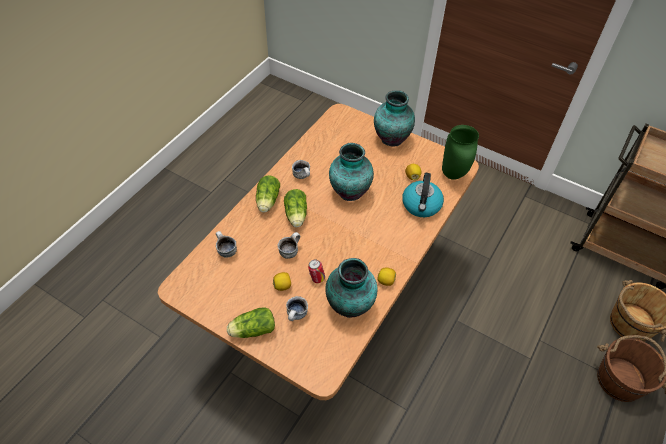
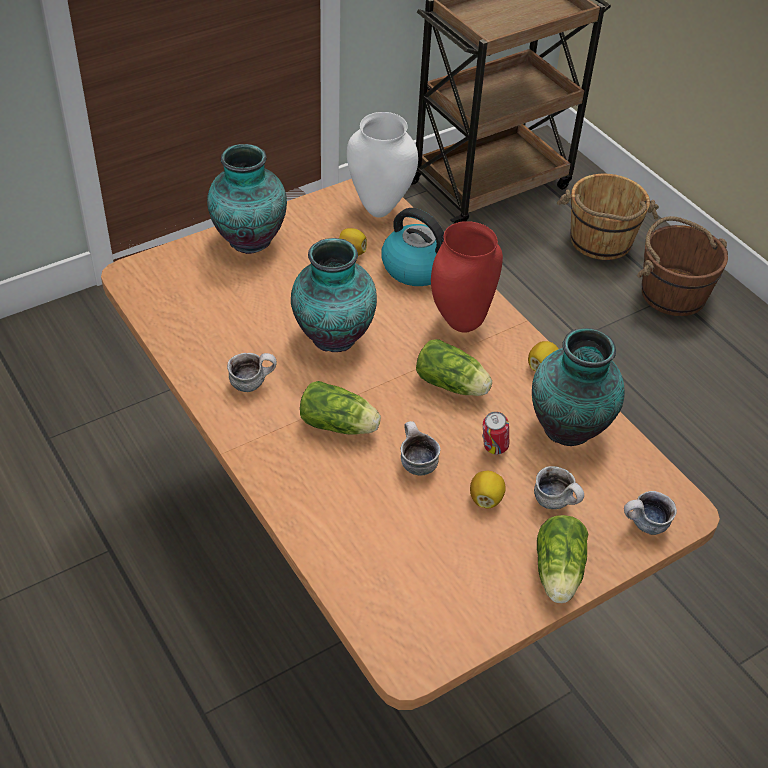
camera: 65 degrees left, 5 degrees down
(225, 251) = (360, 556): mug -> mug (644, 526)
(267, 201) = (279, 454): lettuce -> lettuce (453, 385)
(394, 236) = (461, 324): none -> red vase
(454, 175) = (380, 208): green vase -> white vase

